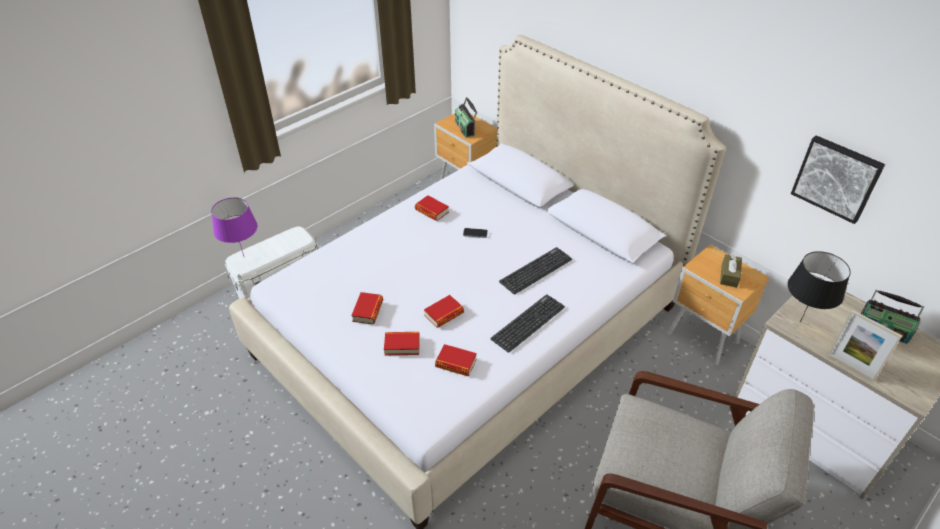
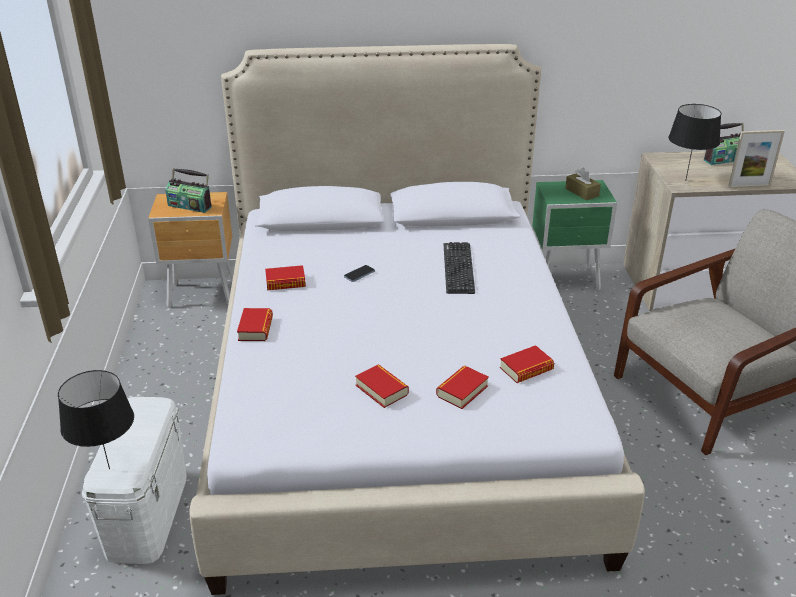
camera: 50 degrees left, 10 degrees down
(244, 257) = (110, 468): purple table lamp -> black table lamp
(444, 314) = (449, 345): book -> book (255, 328)
(528, 323) = (521, 304): keyboard -> none
(703, 340) = (566, 280): brown nightstand -> green nightstand
(837, 178) = (641, 49): picture -> none

